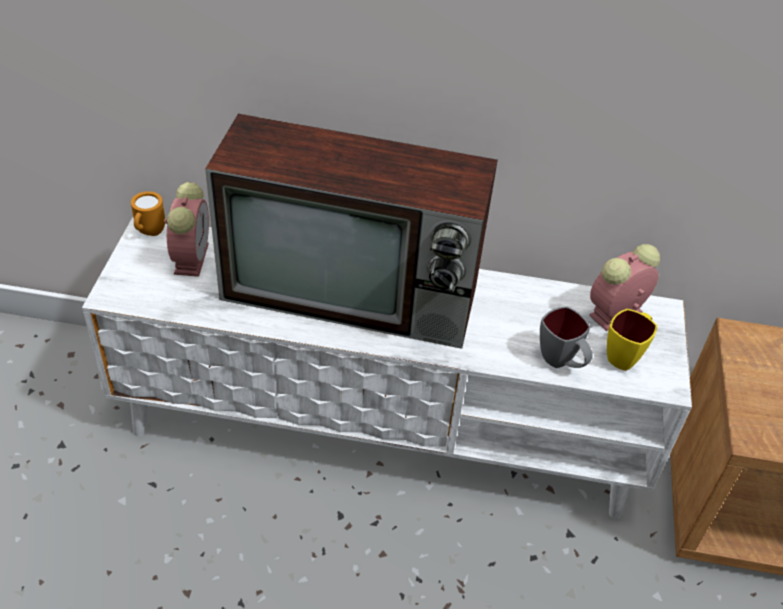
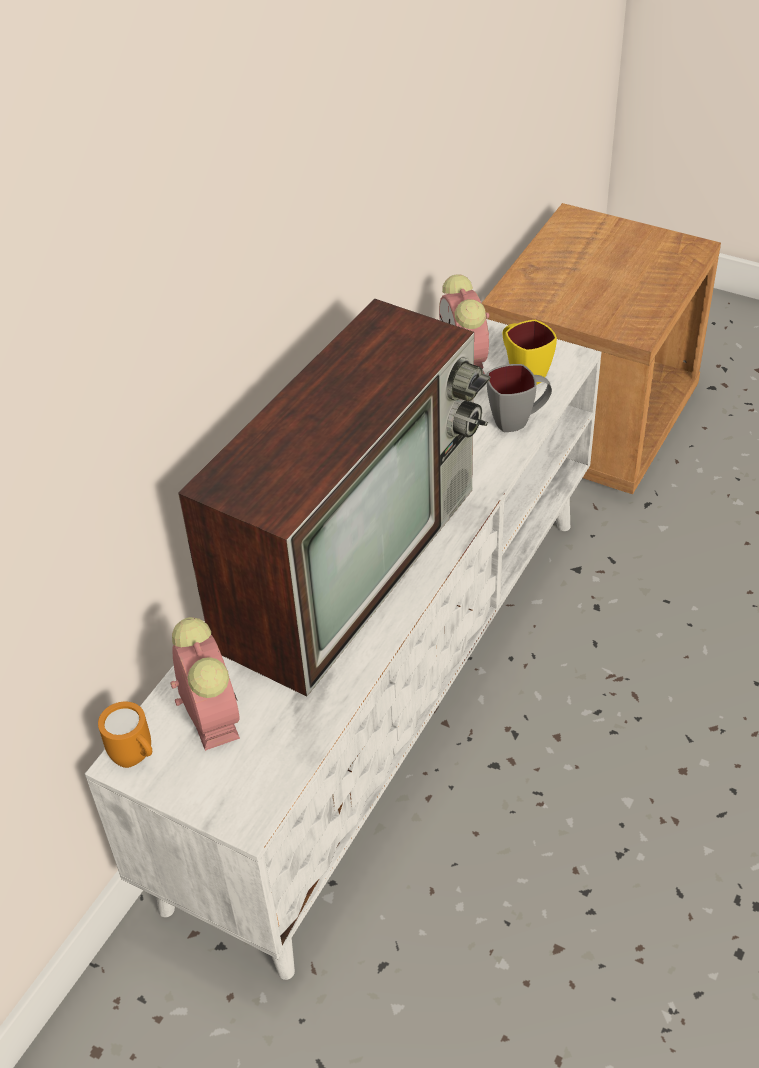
camera: 65 degrees left, 0 degrees up
(191, 257) = (210, 715): alarm clock -> alarm clock turned 45 degrees clockwise

